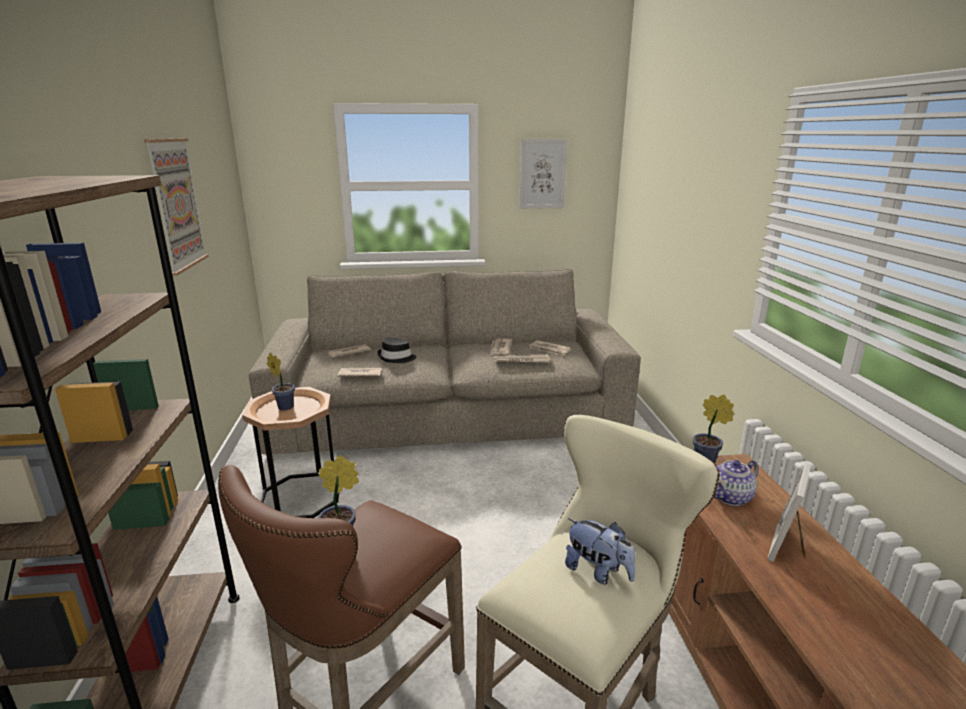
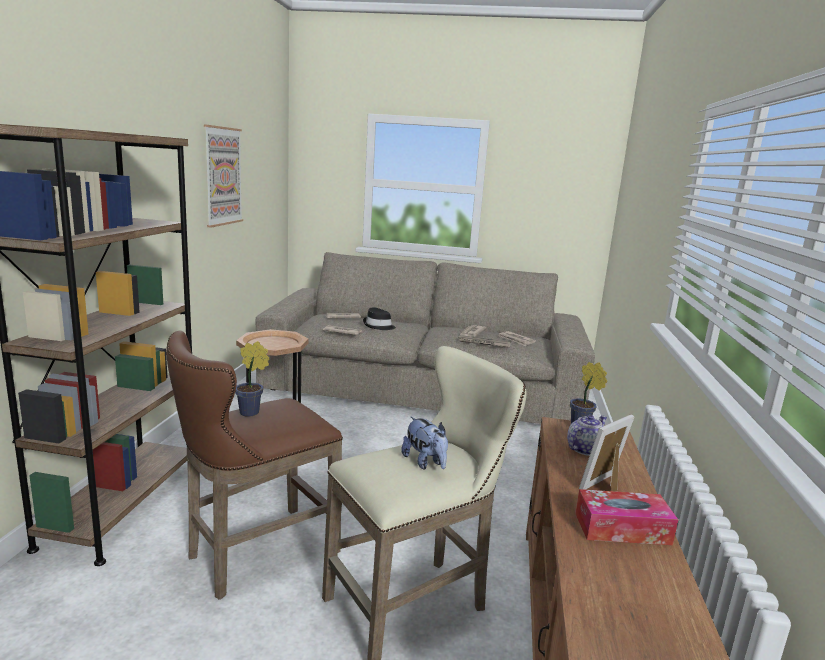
camera: 15 degrees right, 5 degrees down
(284, 406) = (270, 341): potted plant -> none
(542, 174) = (543, 186): picture -> none
(731, 497) = (584, 449): teapot -> teapot turned 150 degrees clockwise
(849, 608) = (622, 528): none -> tissue box

